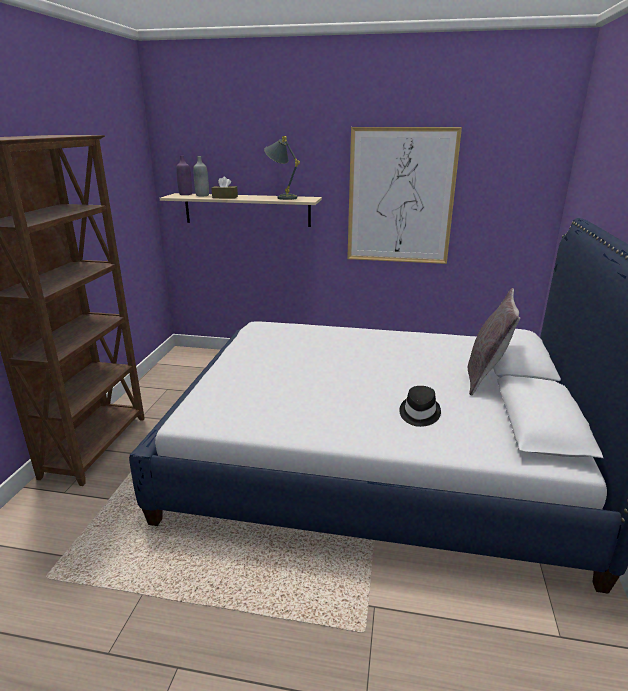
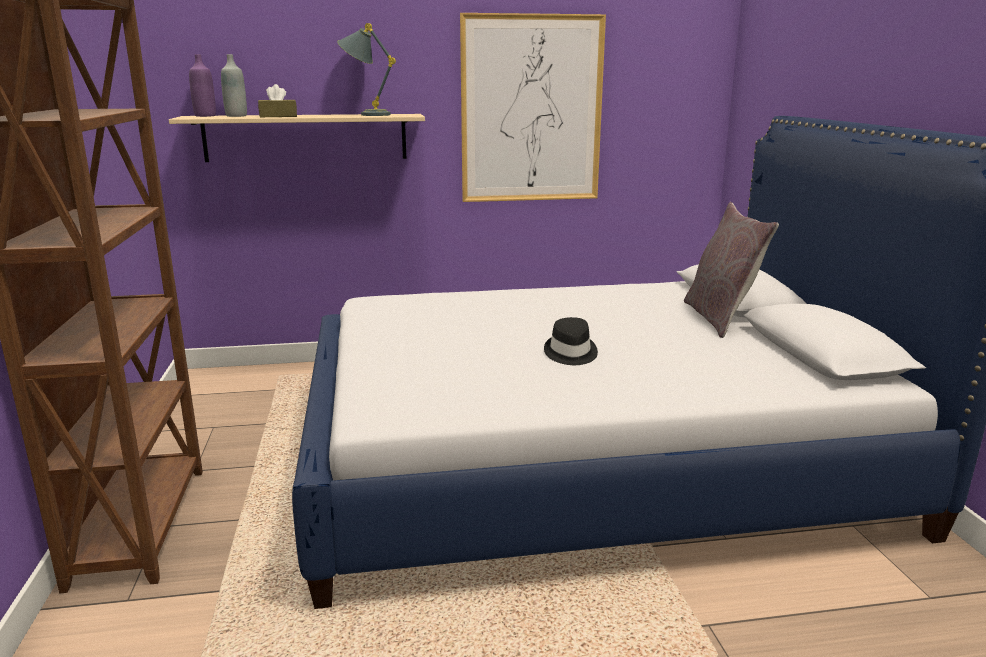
camera: 20 degrees left, 5 degrees down
(419, 413) = (681, 363): black hat -> black hat (570, 353)

